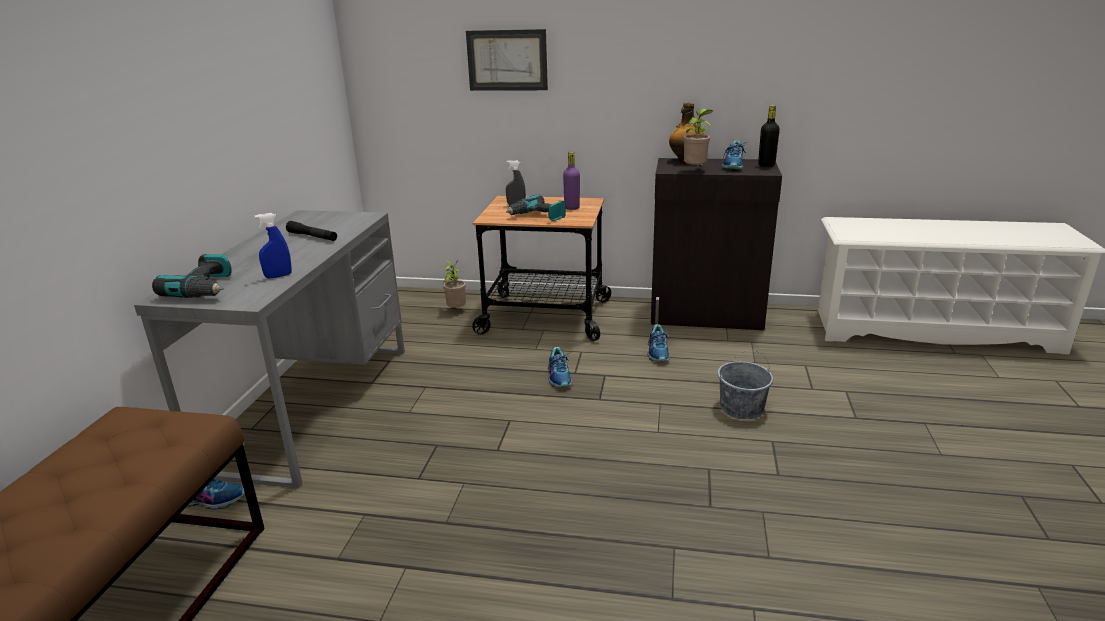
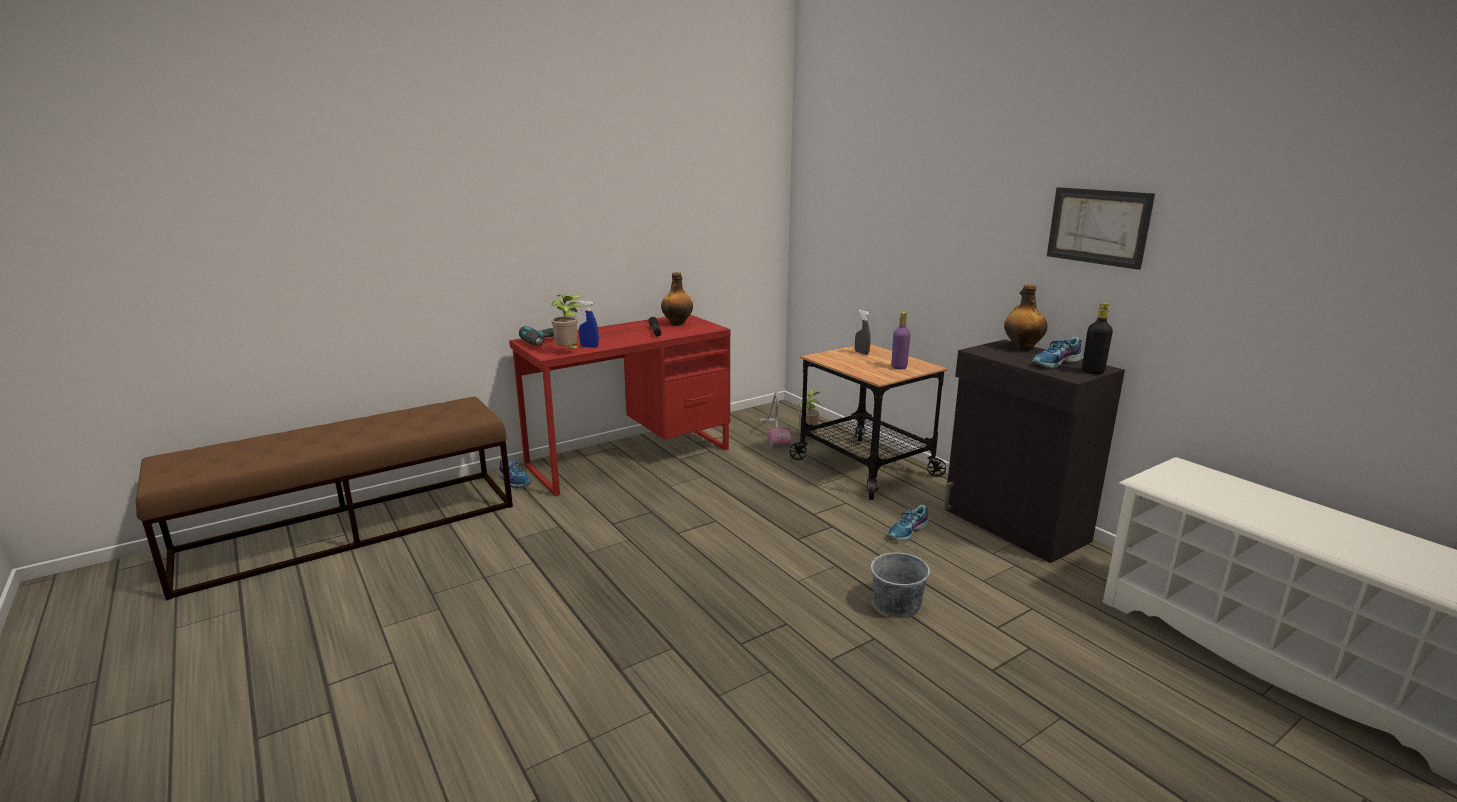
camera: 45 degrees right, 5 degrees down
(313, 405) = (629, 457): grey desk -> red desk
(316, 222) = (678, 323): none -> bottle
(421, 320) = (774, 434): none -> vacuum cleaner
(507, 60) = (894, 218): picture -> picture (1098, 226)
(537, 216) = (855, 365): power drill -> none
(560, 376) = (798, 511): shoe -> none
(695, 170) = (1002, 357): potted plant -> potted plant (568, 352)

